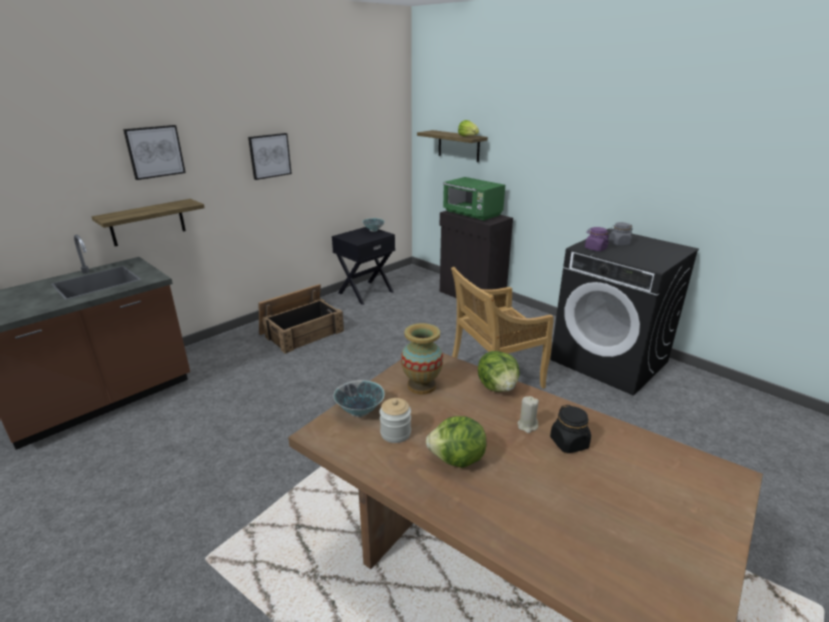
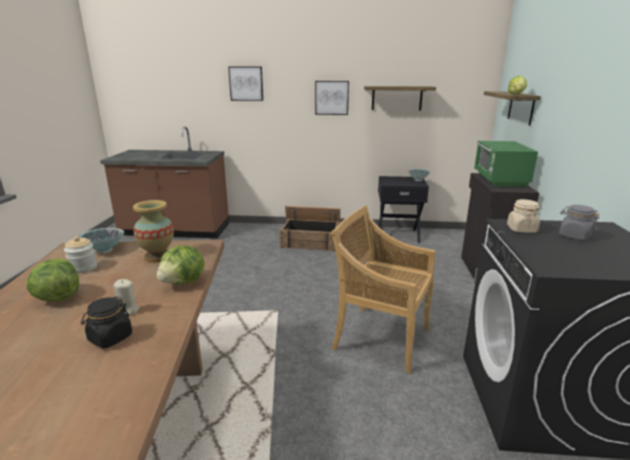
camera: 50 degrees right, 5 degrees down
(147, 222) = (234, 130): shelf -> shelf (397, 98)
(595, 248) = (521, 229): purple jar -> beige jar

